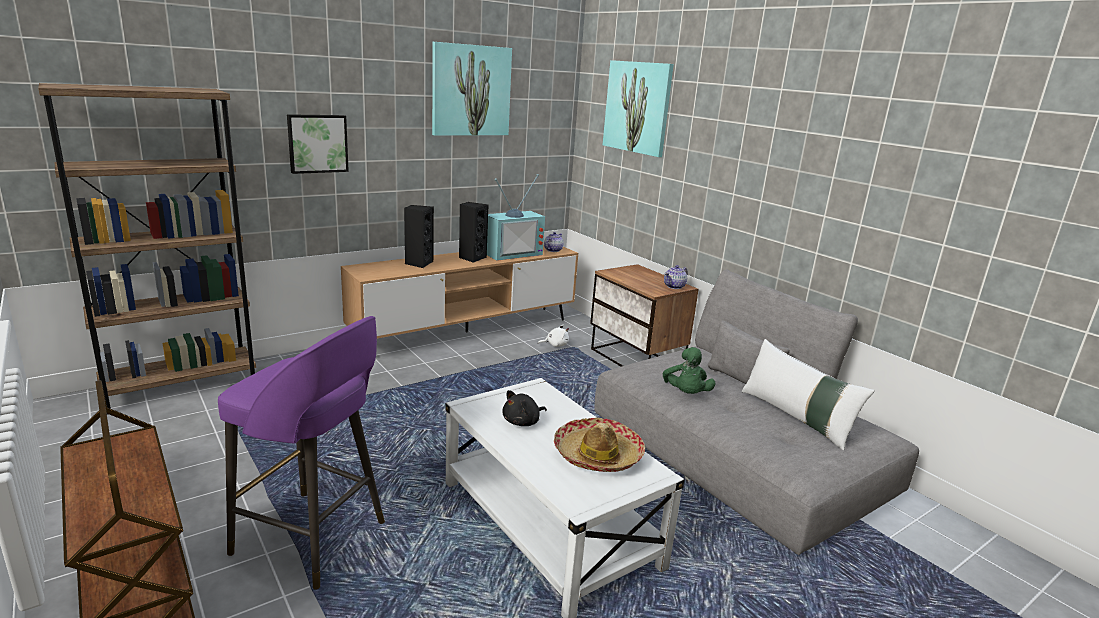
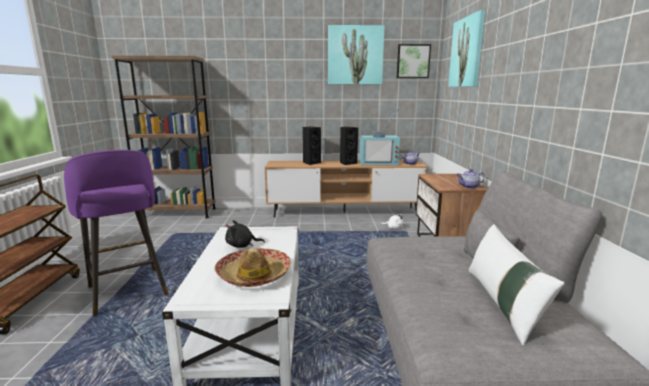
camera: 35 degrees right, 5 degrees down
(317, 143) = (257, 88): picture -> picture (413, 61)
(686, 394) = (414, 263): green plush toy -> none

